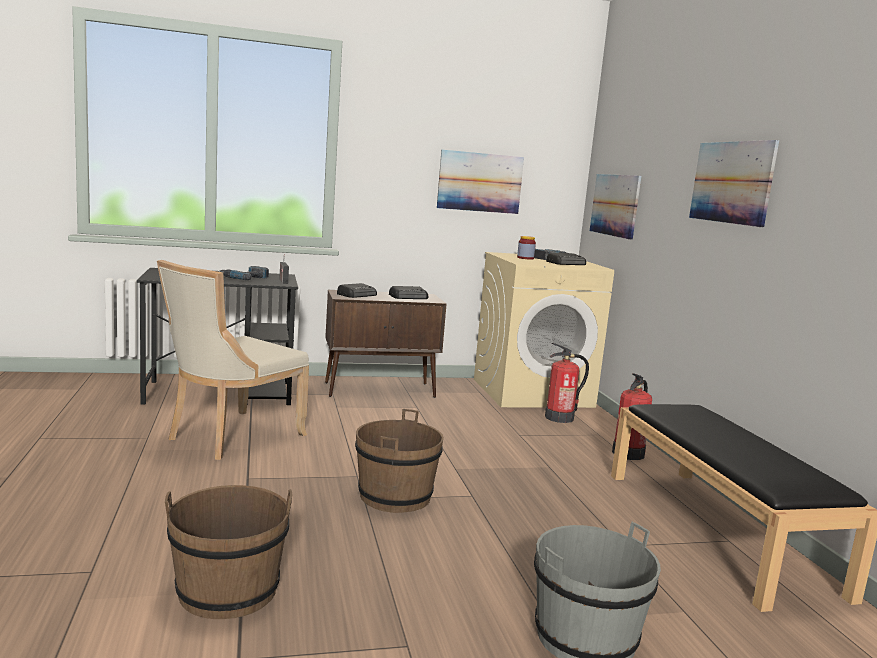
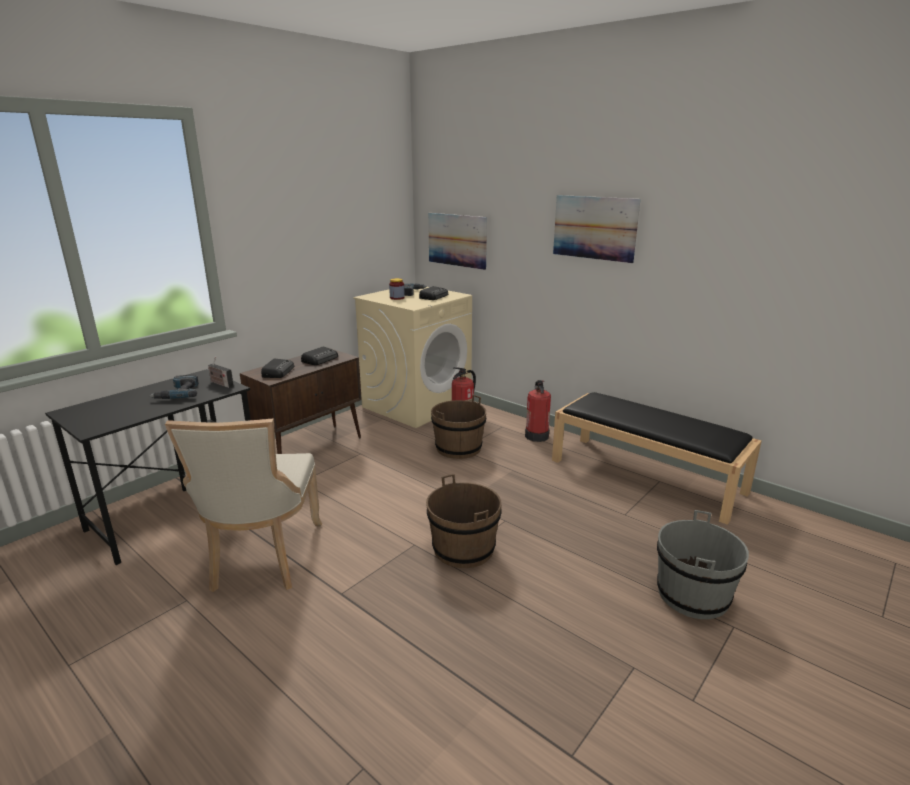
camera: 35 degrees left, 10 degrees up
(228, 591) = (484, 707): brown bucket -> brown bucket (458, 448)
(480, 182) = (339, 235): picture -> none

